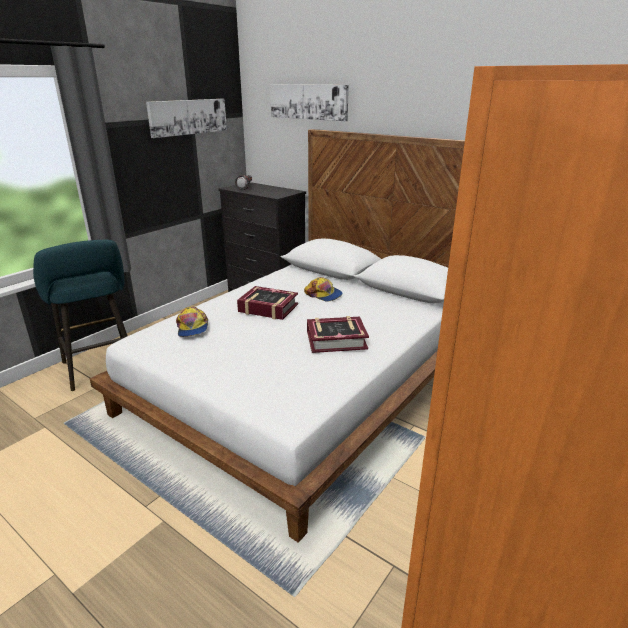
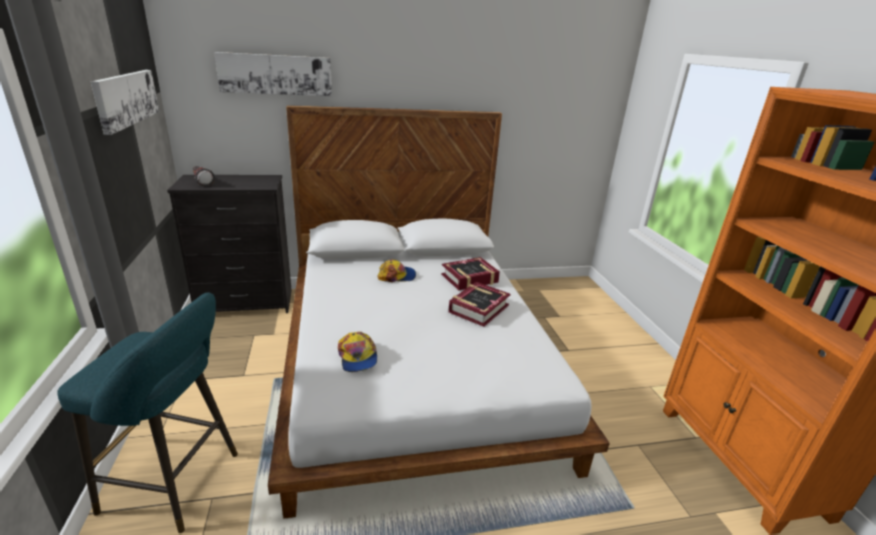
camera: 50 degrees left, 0 degrees up
(192, 327) = (357, 357): cap -> cap turned 45 degrees clockwise
(268, 308) = (382, 307): book -> book (469, 279)

